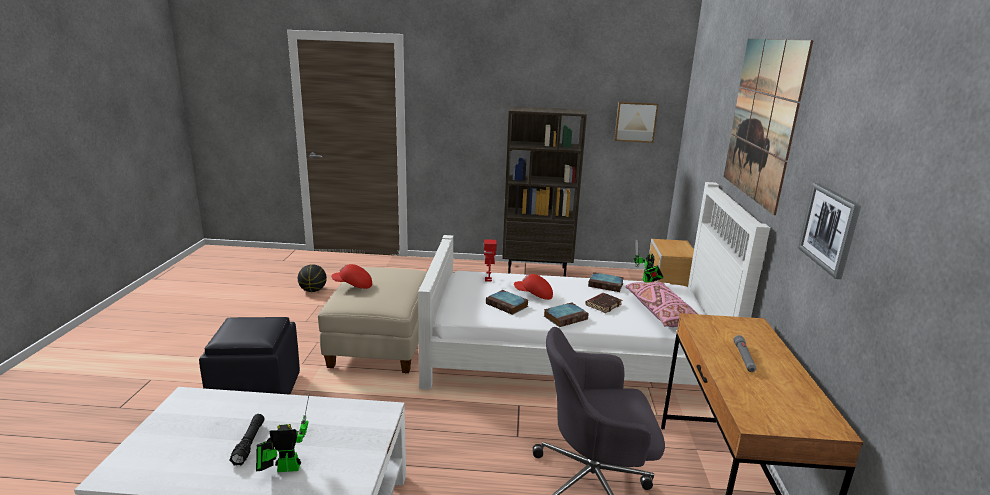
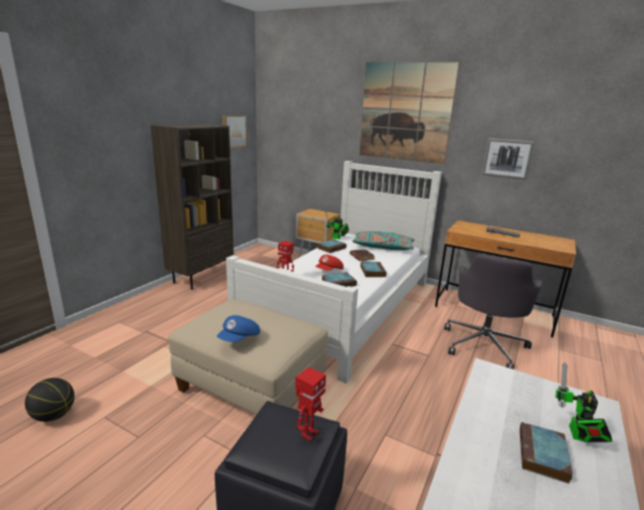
camera: 65 degrees left, 0 degrees up
(249, 444) = (543, 456): black flashlight -> book
(251, 335) = (308, 433): none -> toy robot
(353, 285) = (239, 339): red cap -> blue cap
(661, 313) = (382, 247): pink pillow -> turquoise pillow

